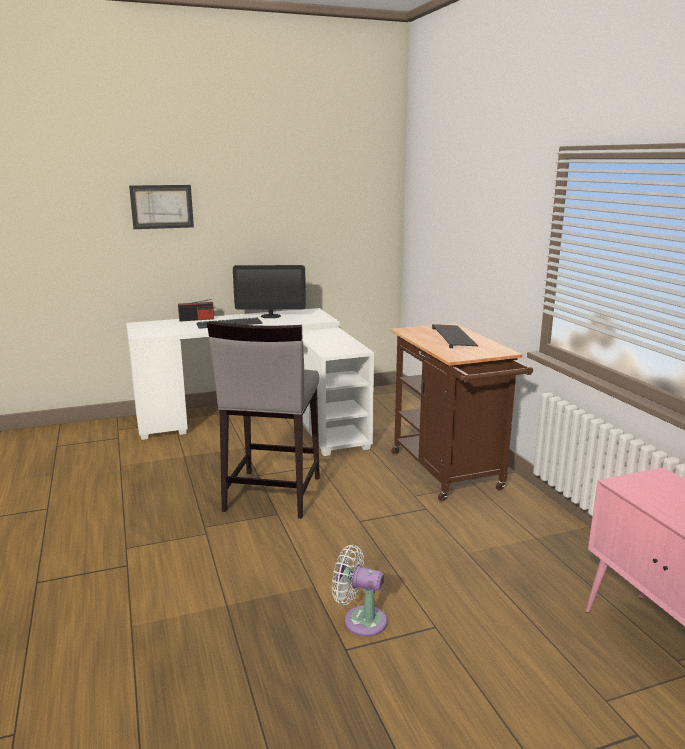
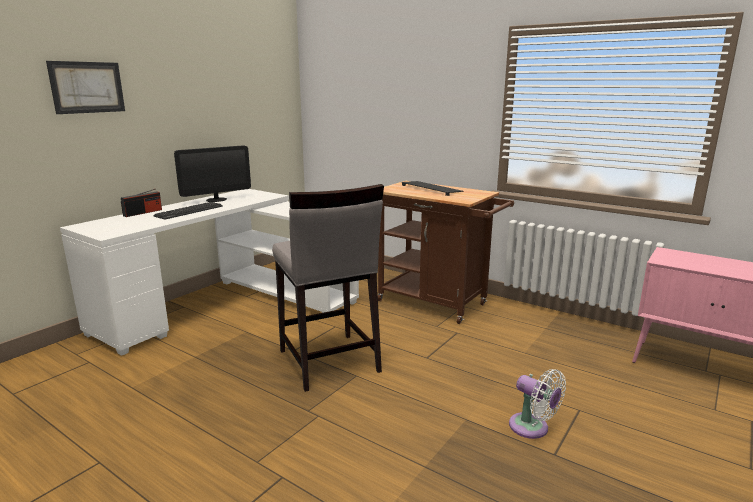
camera: 35 degrees left, 0 degrees up
(360, 620) = (532, 428): white fan -> white fan turned 120 degrees counterclockwise

